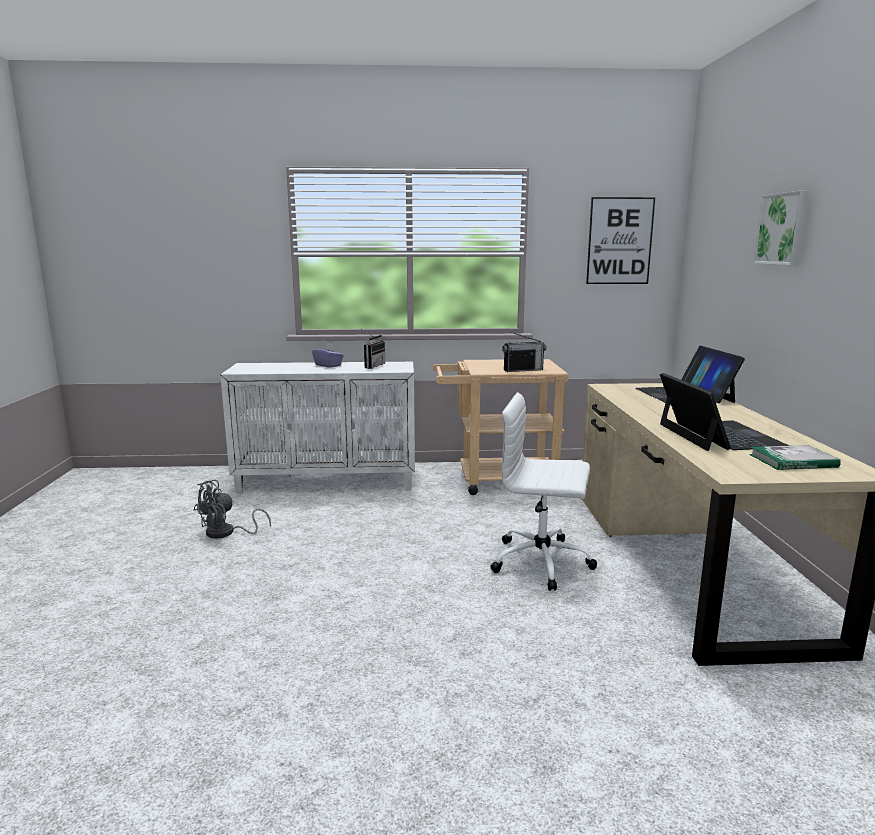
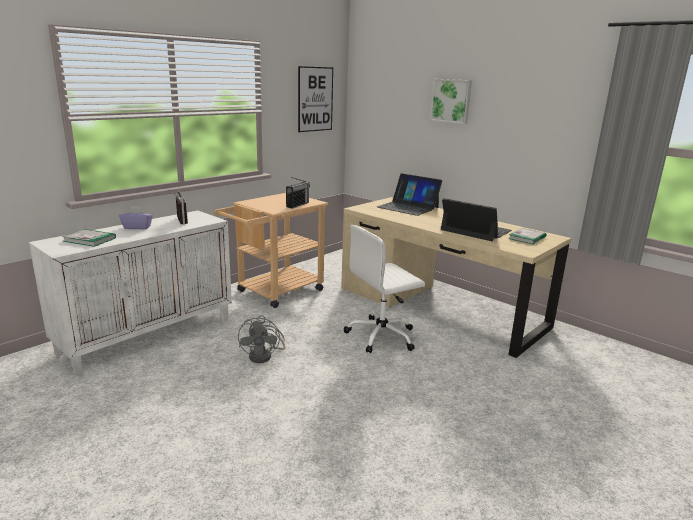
camera: 45 degrees left, 5 degrees up
(226, 533) = (136, 410): grey fan -> grey fan (264, 356)
(273, 367) = (89, 239): none -> book

